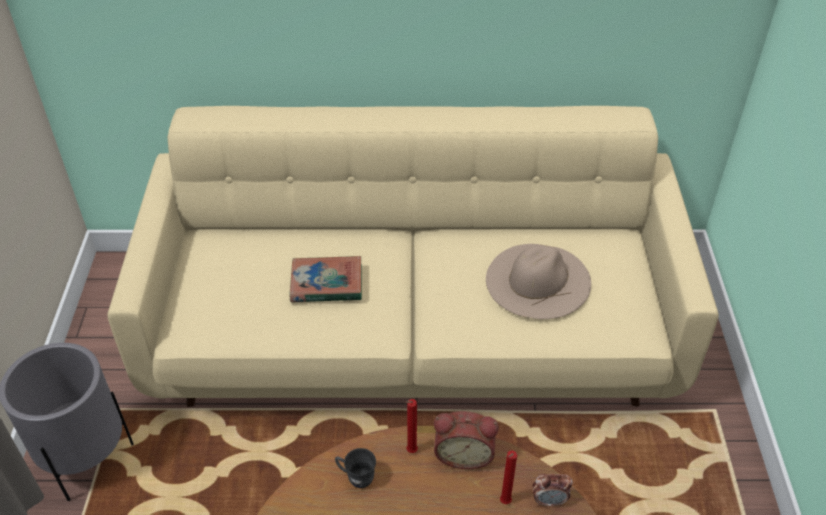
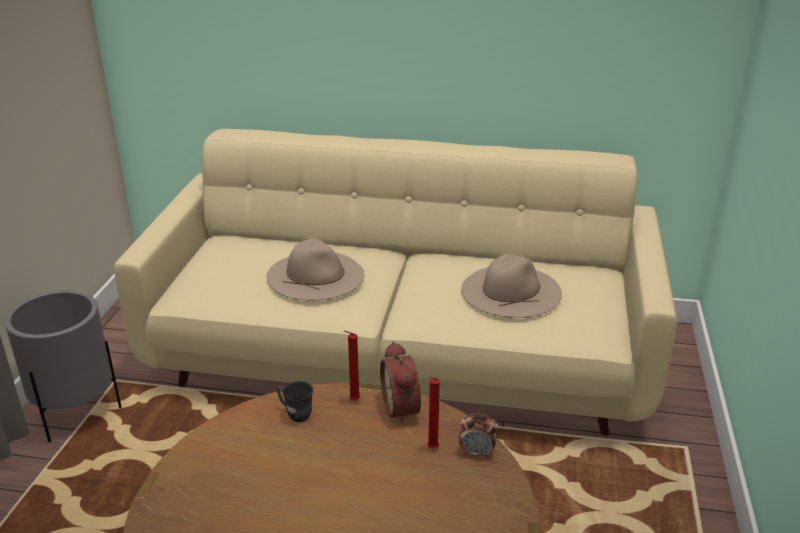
camera: 10 degrees right, 15 degrees down
(326, 283) = (315, 275): book -> beige hat
(464, 453) = (403, 408): alarm clock -> alarm clock turned 60 degrees clockwise

